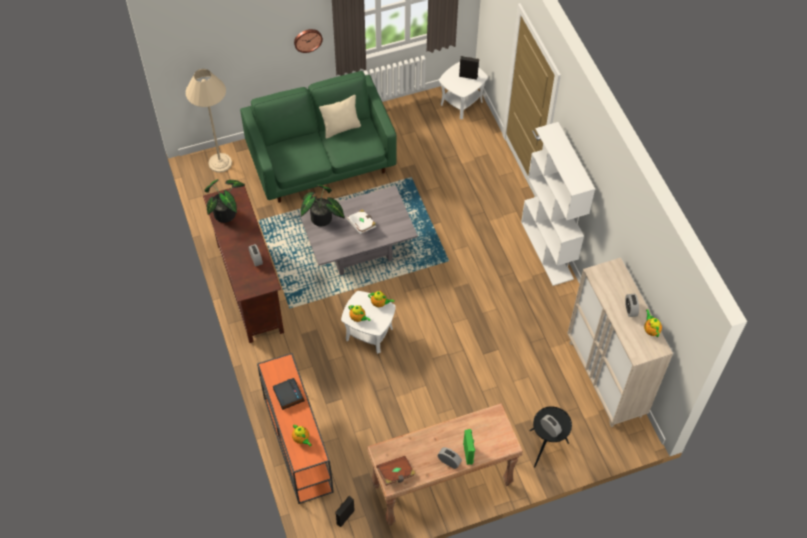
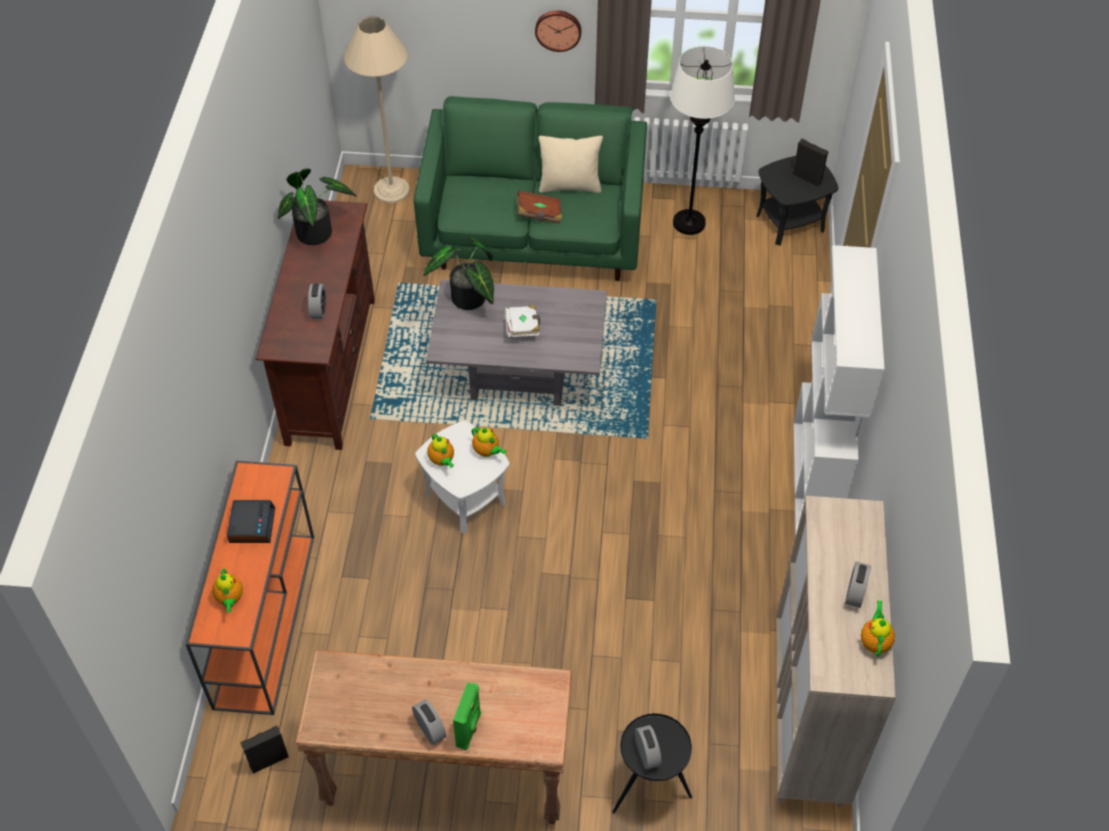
camera: 25 degrees right, 5 degrees down
(396, 474) = (333, 712): brown book -> brown book (539, 214)
(405, 122) = (688, 223): none -> white floor lamp
(461, 103) = (790, 223): white side table -> black side table

